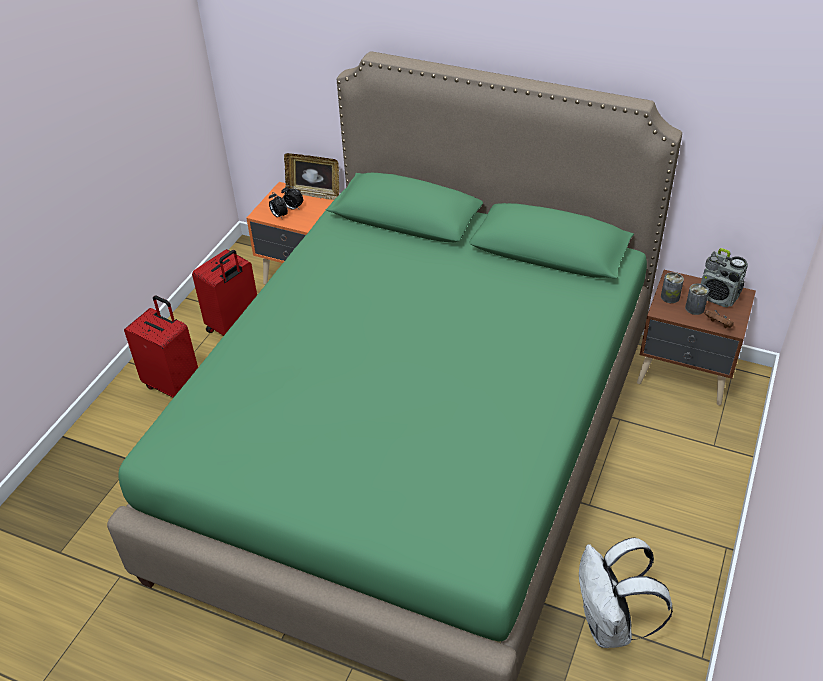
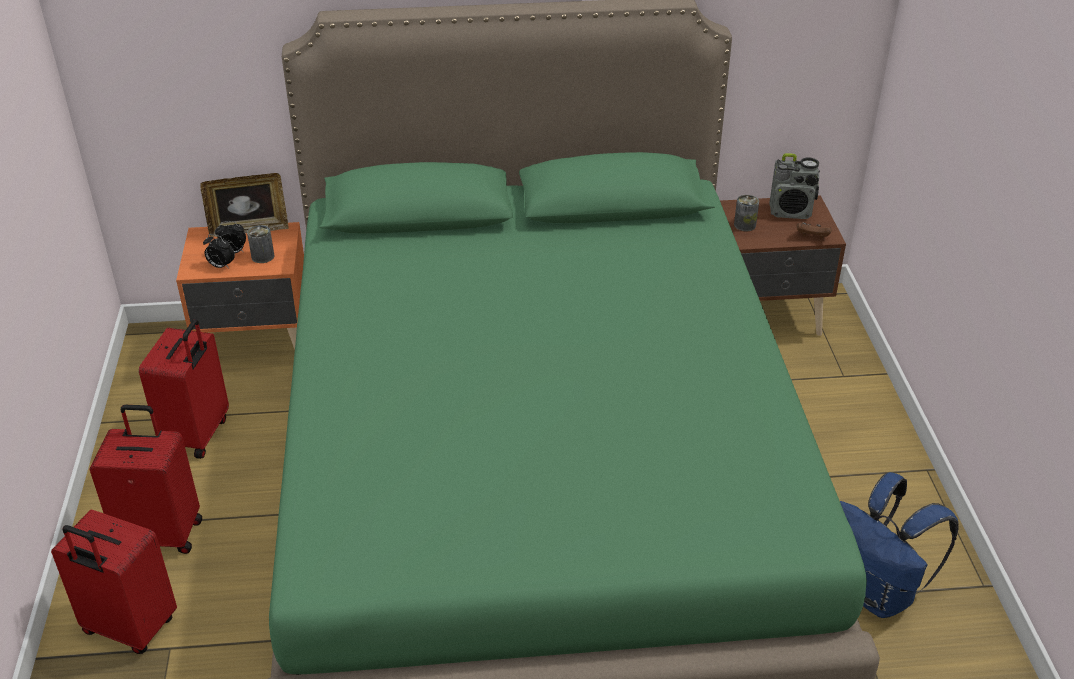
camera: 30 degrees left, 5 degrees down
(119, 439) = (129, 628): none -> red suitcase
(610, 626) = (877, 593): white backpack -> blue backpack
(694, 308) = (777, 229): can -> can (263, 256)

